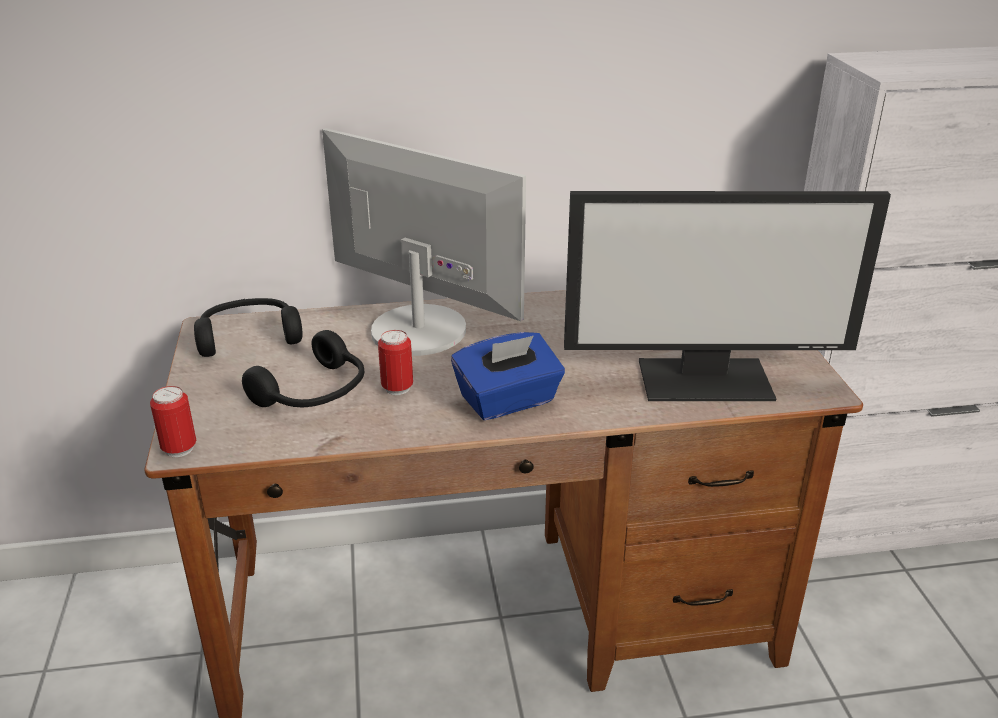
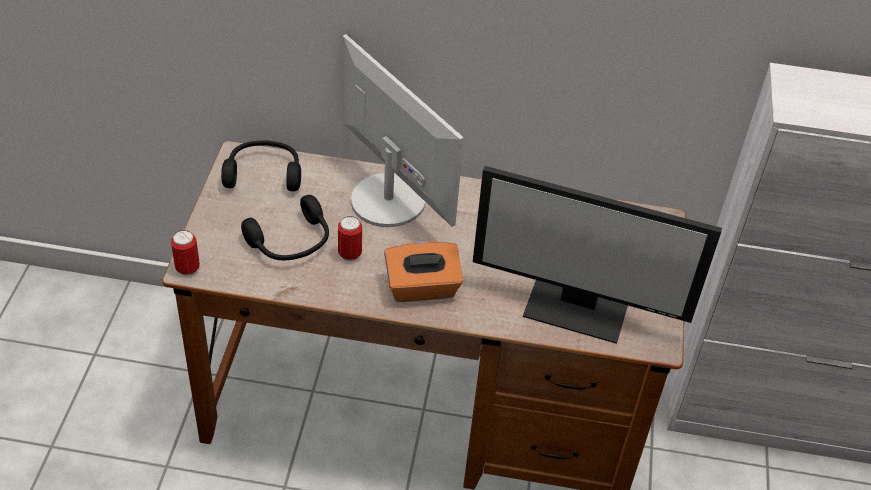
camera: 15 degrees right, 15 degrees up
(508, 401) = (422, 288): blue tissue box -> orange tissue box

